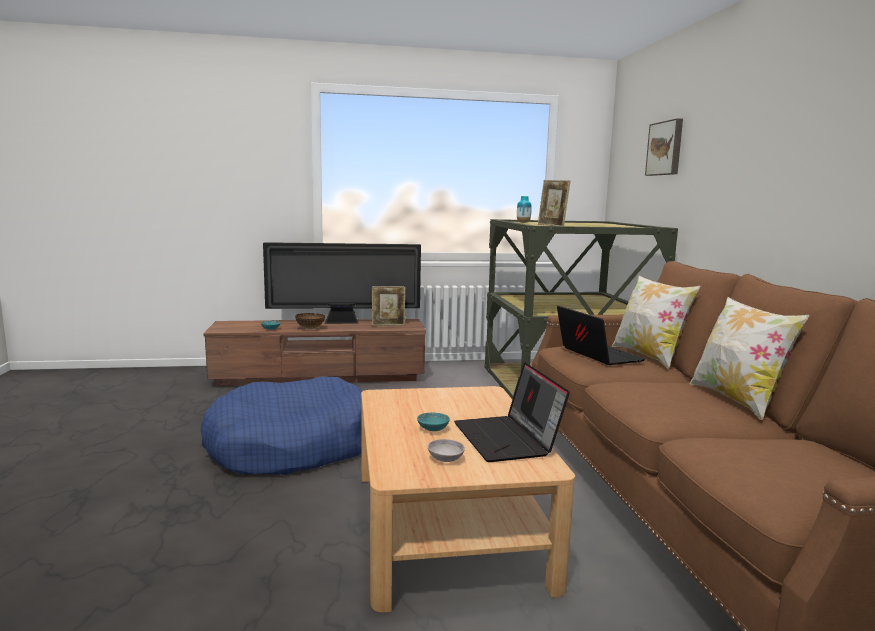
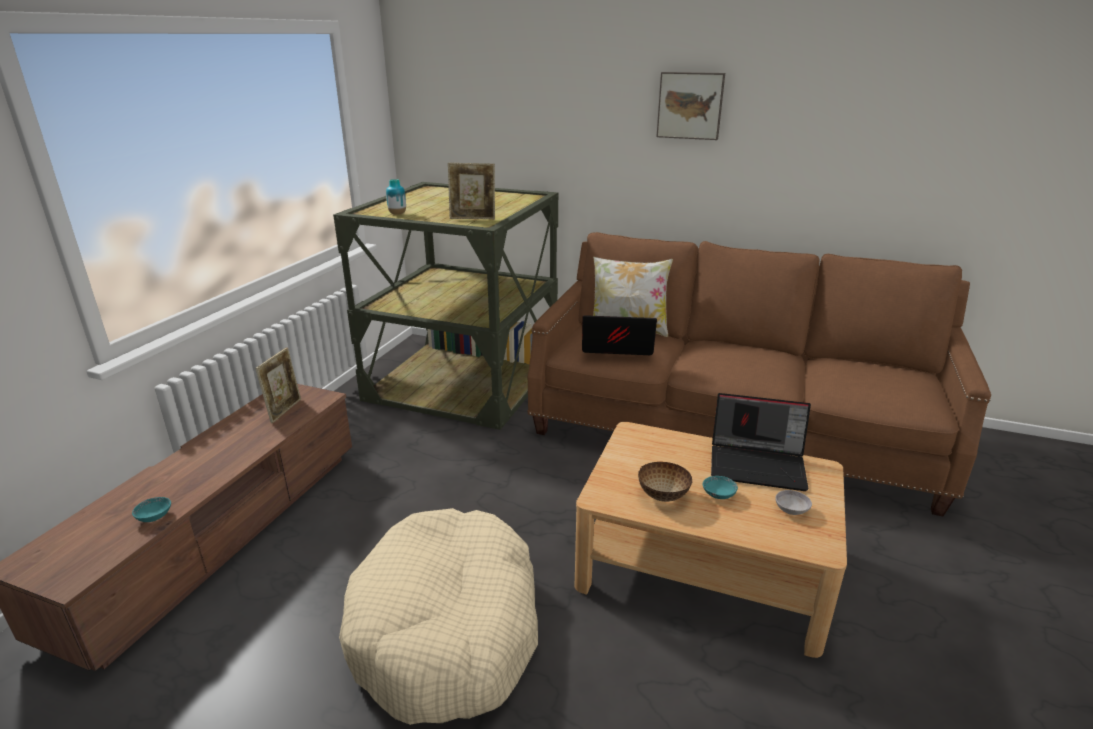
camera: 60 degrees left, 15 degrees up
(291, 446) = (447, 629): blue dog bed -> beige dog bed
(310, 329) = (211, 477): bowl -> bowl (663, 496)
(344, 322) = (216, 439): television -> none
(666, 148) = (511, 103): picture -> picture (690, 105)
(737, 400) = (751, 346): pillow -> none

